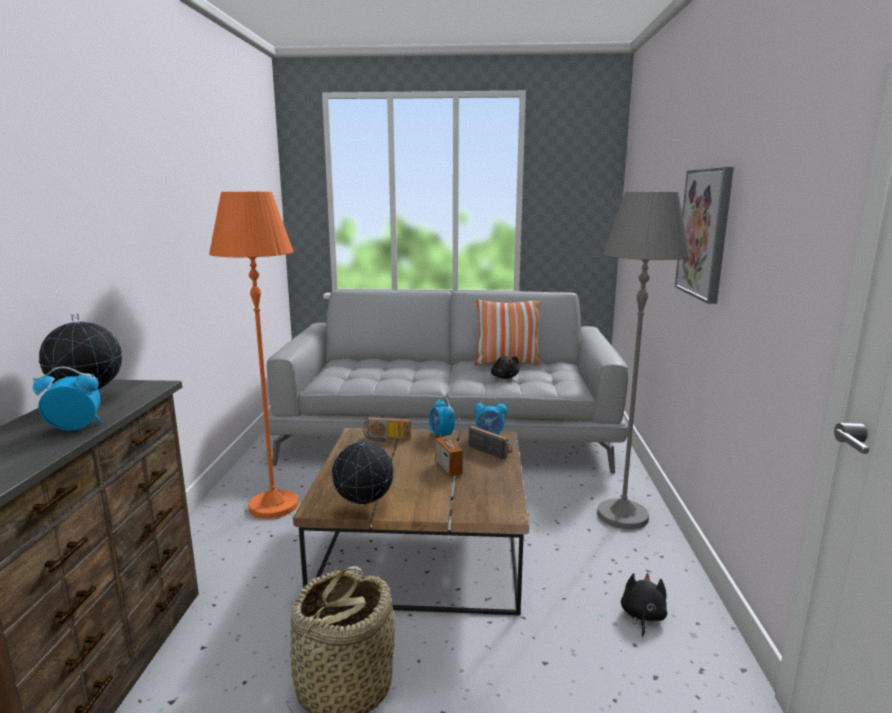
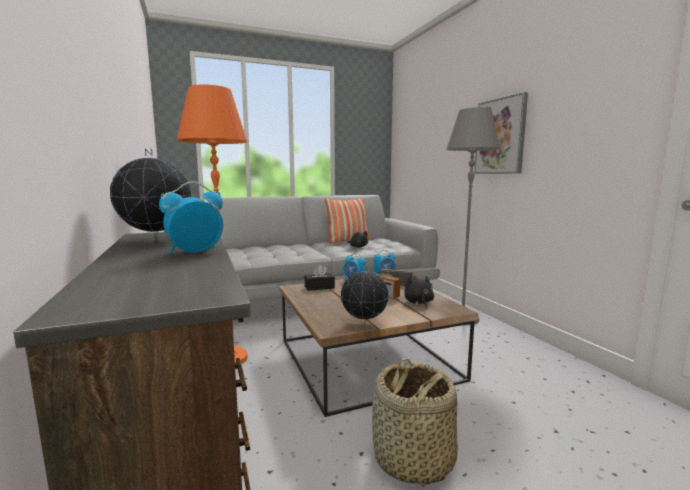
camera: 25 degrees left, 5 degrees down
(386, 439) = (319, 287): radio -> black tissue box
(642, 616) = (531, 364): black plush toy -> black plush toy (418, 303)

